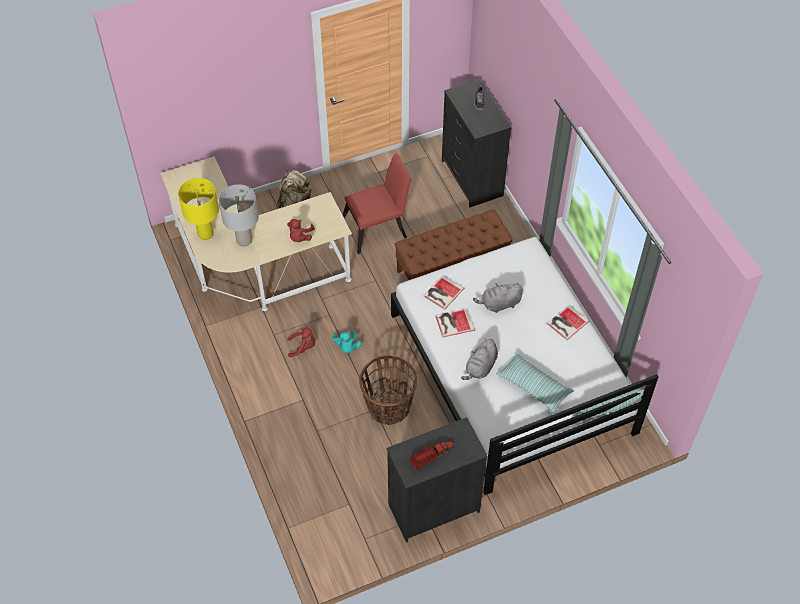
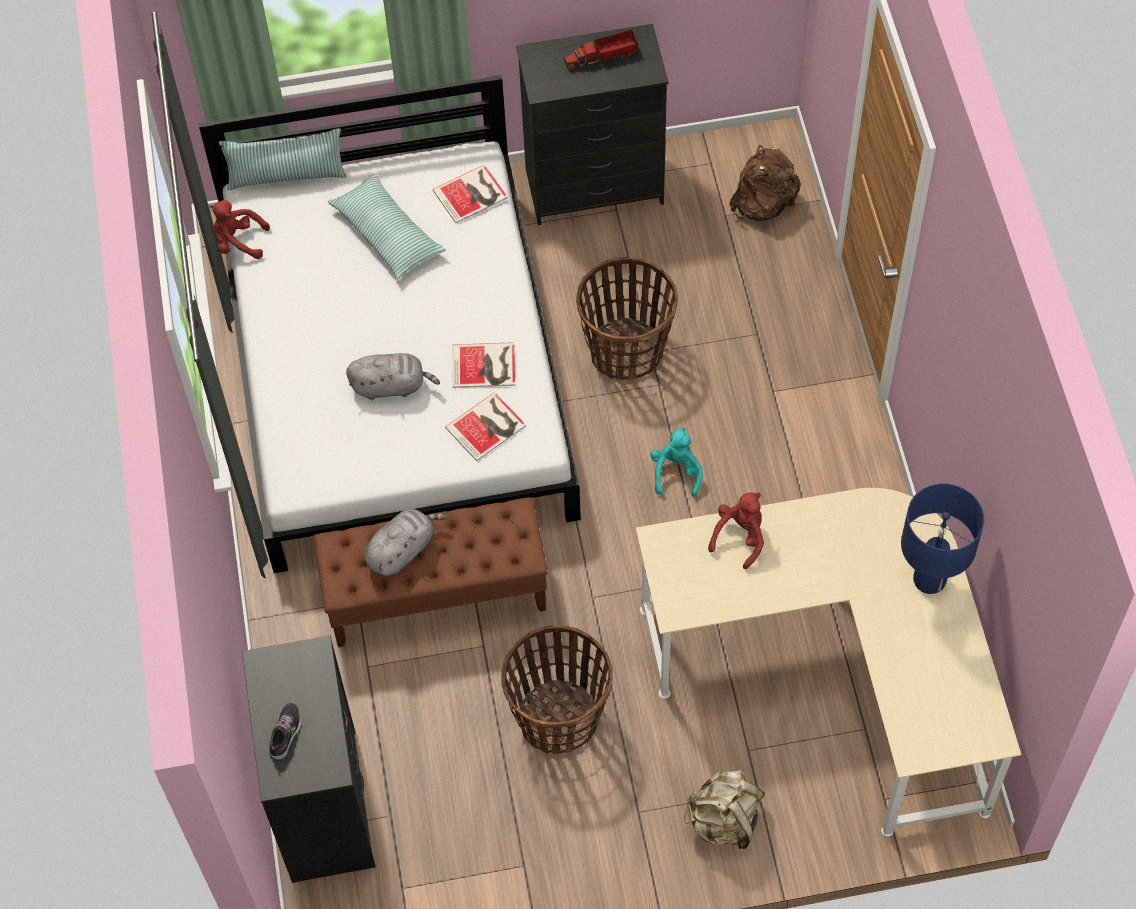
camera: 165 degrees left, 5 degrees up
(206, 234) = (928, 580): yellow table lamp -> blue table lamp
(244, 240) = (852, 551): grey table lamp -> none
(303, 347) = (757, 487): red plush toy -> red plush toy (238, 242)
(327, 515) = (763, 205): none -> brown backpack
(378, 228) = (559, 717): red chair -> basket
(480, 367) = (464, 279): grey plush toy -> grey plush toy (402, 550)
(566, 322) = (286, 330): book -> book (472, 194)

